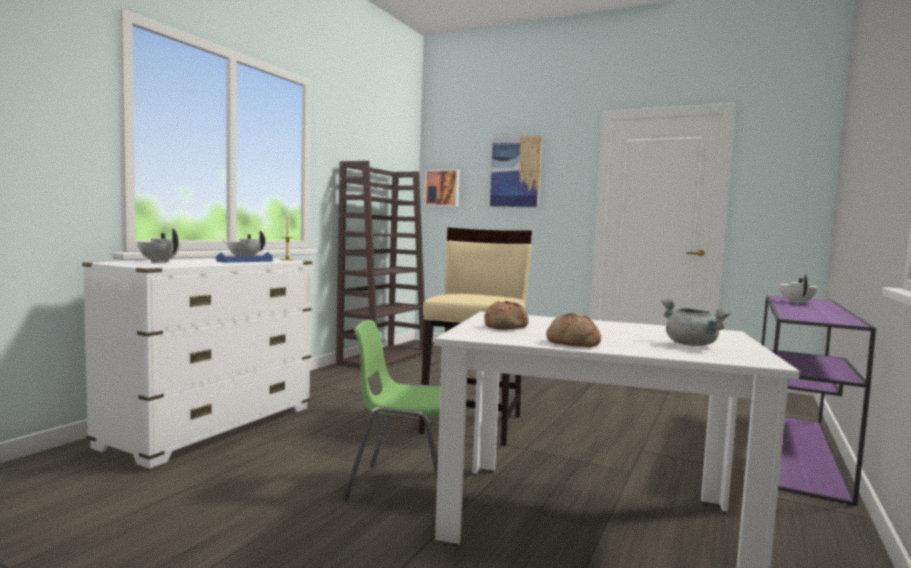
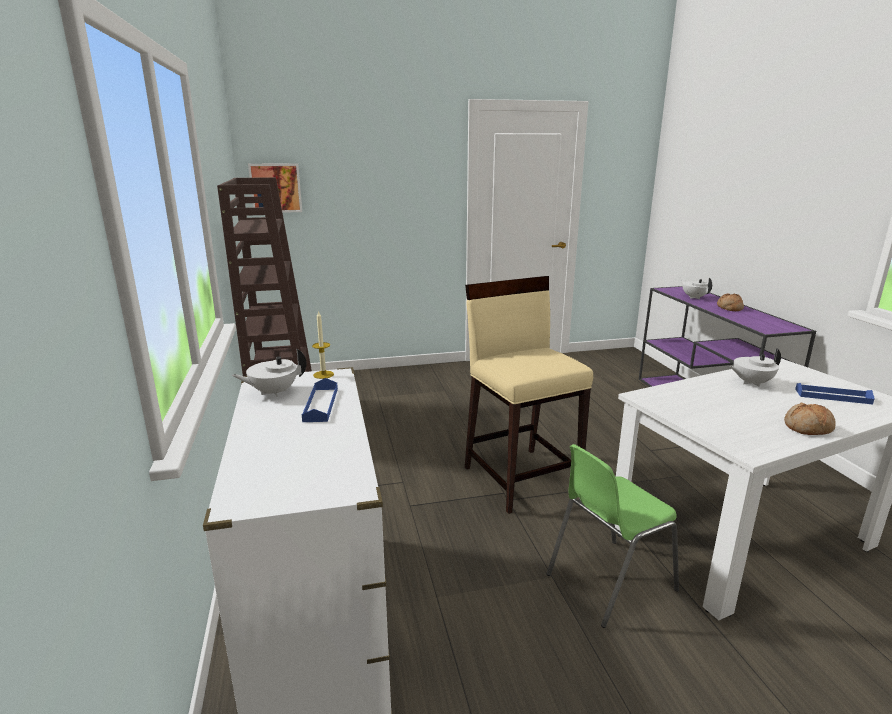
camera: 40 degrees left, 15 degrees up
(159, 262) = (272, 463): white teapot -> white teapot (751, 383)
(505, 326) = (714, 418): bread -> bread (729, 308)
(515, 172) = (374, 167): picture -> none
(692, 345) = (832, 396): grey cooking pot -> blue tray

